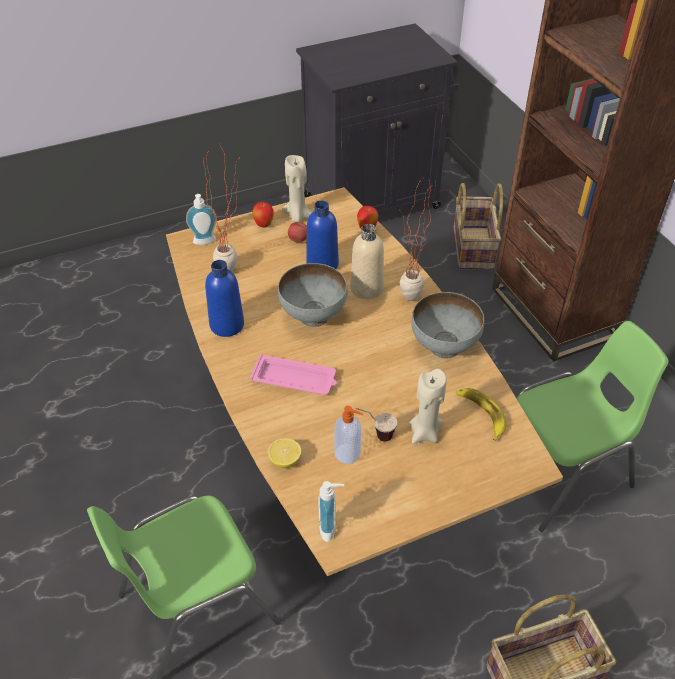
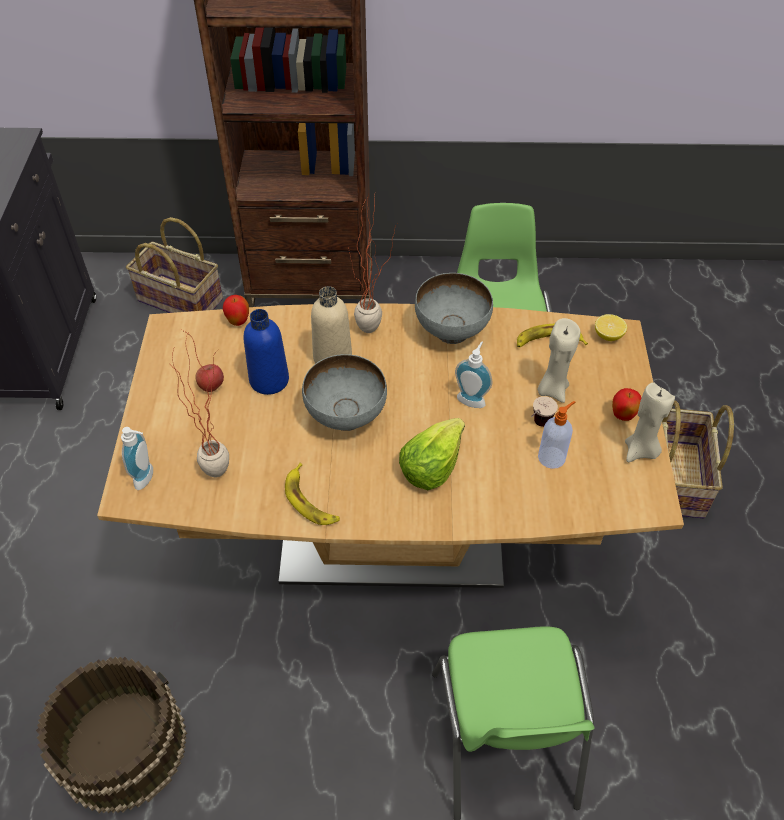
camera: 65 degrees left, 5 degrees up
(108, 382) = (122, 745): none -> brown bucket
(227, 325) = (311, 500): blue bottle -> banana
(264, 225) = (160, 409): apple -> apple (622, 416)
(285, 460) = (538, 512): lemon -> lemon (608, 336)
(295, 379) = (431, 465): pink tray -> lettuce
(297, 216) = (168, 373): beige candle -> beige candle (640, 451)
(331, 528) = (635, 503): soap dispenser -> soap dispenser (472, 398)

